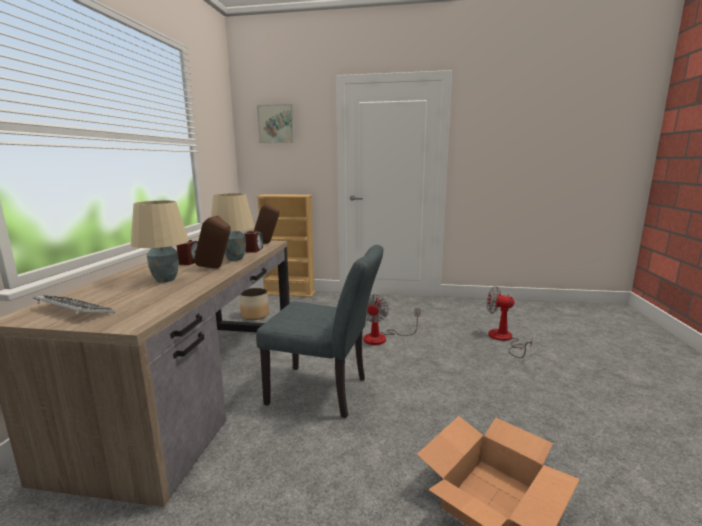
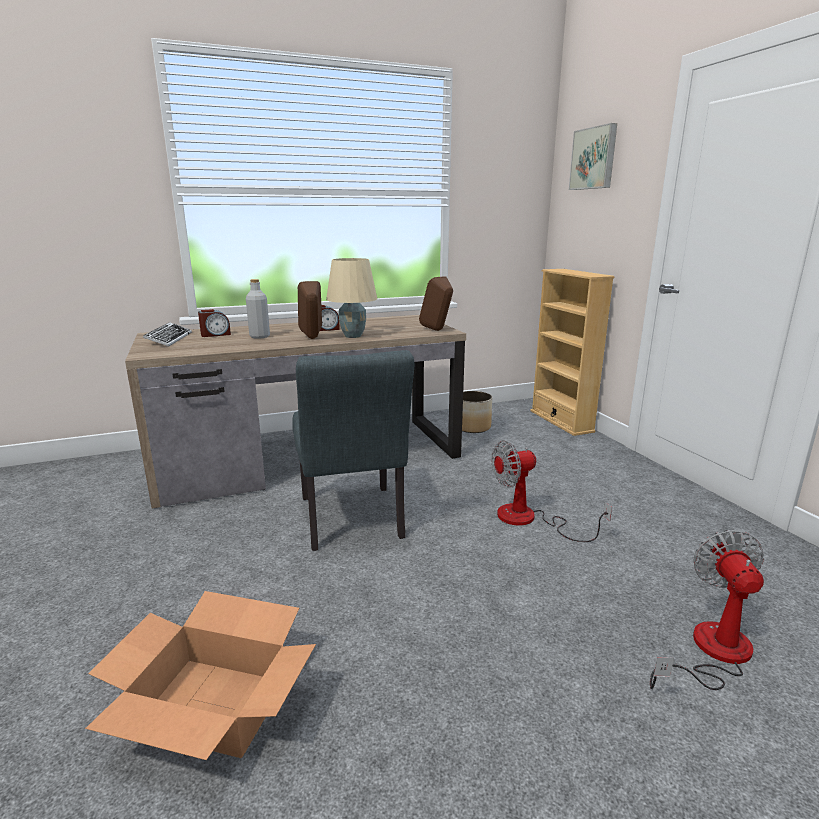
camera: 60 degrees right, 5 degrees up
(165, 280) = (259, 336): beige table lamp -> grey bottle
(254, 250) = (400, 333): alarm clock -> alarm clock (215, 334)

